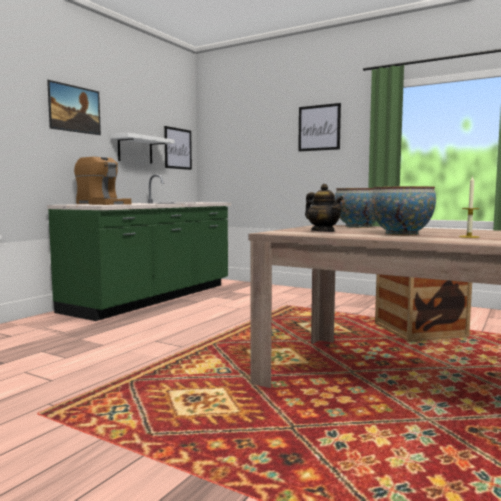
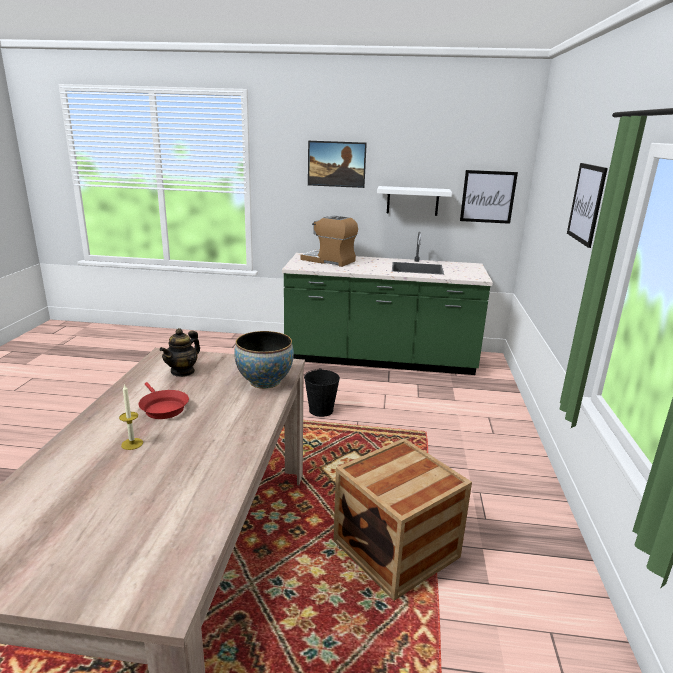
camera: 65 degrees right, 15 degrees up
(102, 204) = (329, 260): coffee machine -> coffee machine turned 105 degrees clockwise
(219, 323) = (321, 410): none -> black bucket
(401, 234) = (162, 408): bowl -> red frying pan

